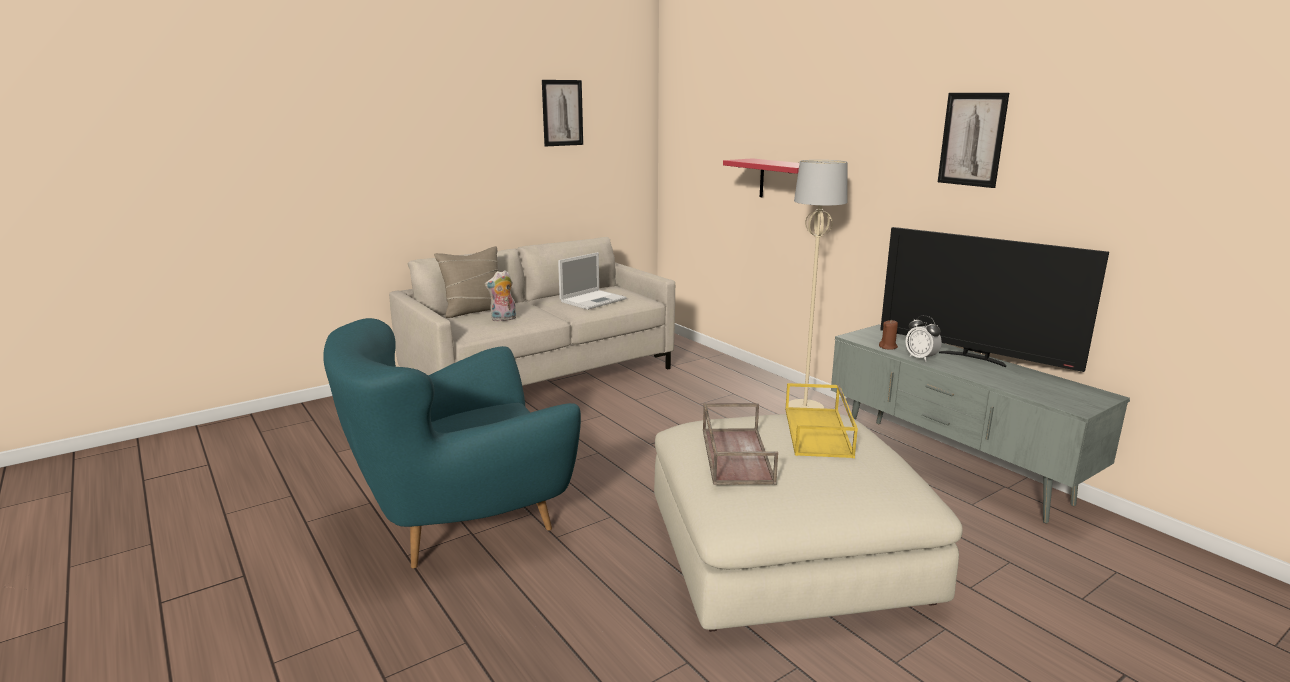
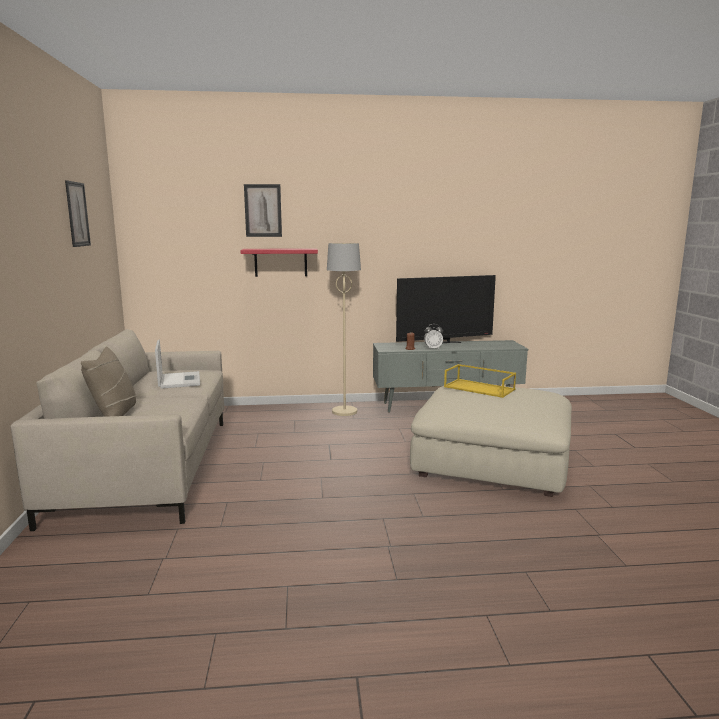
camera: 60 degrees left, 5 degrees down
(462, 521) = (367, 546): turquoise armchair -> none
(503, 319) = (164, 410): plush toy -> none
(735, 455) = (492, 407): brown tray -> none
(972, 139) = (418, 226): picture -> picture (263, 210)

